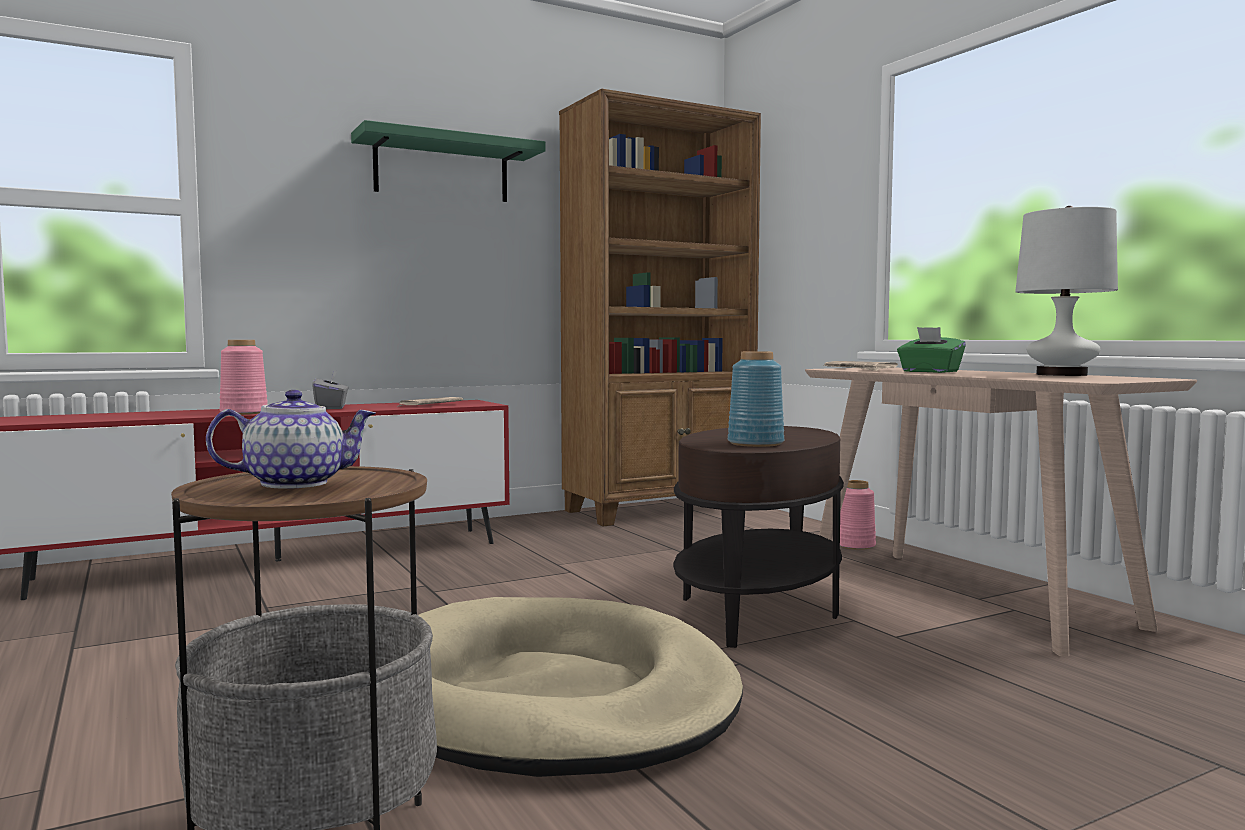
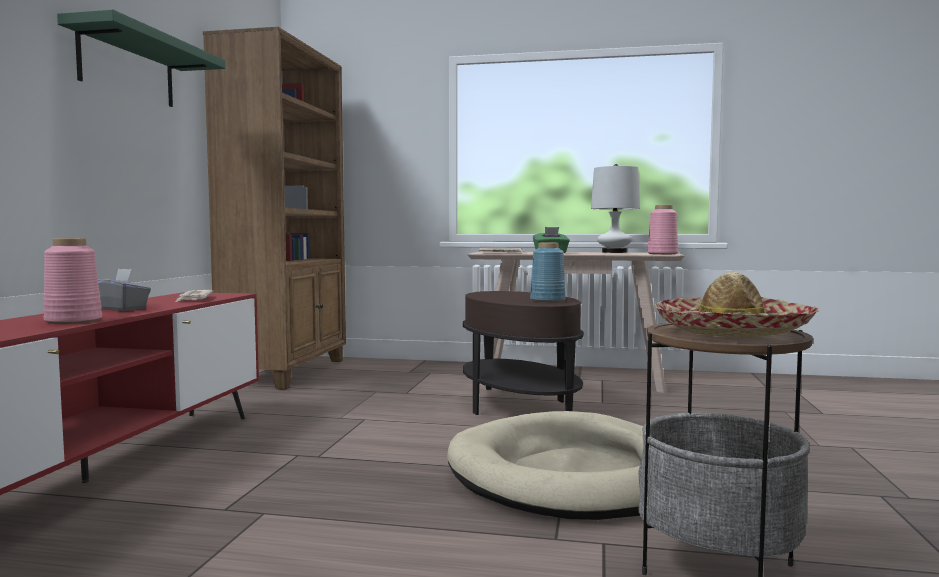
camera: 50 degrees left, 0 degrees up
(296, 483) = (731, 331): teapot -> hat
(855, 545) = (460, 368): pink vase -> pink vase (662, 254)

